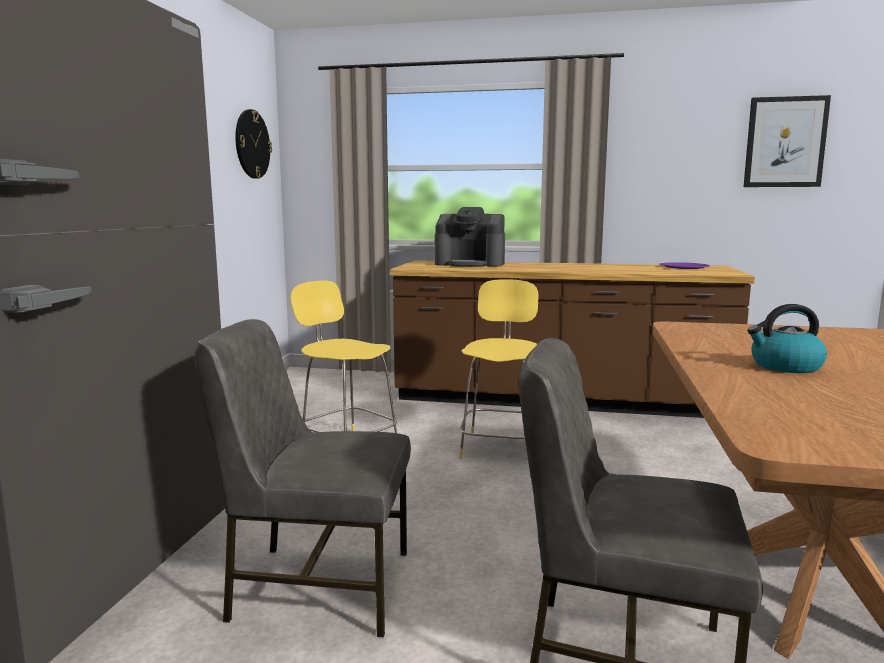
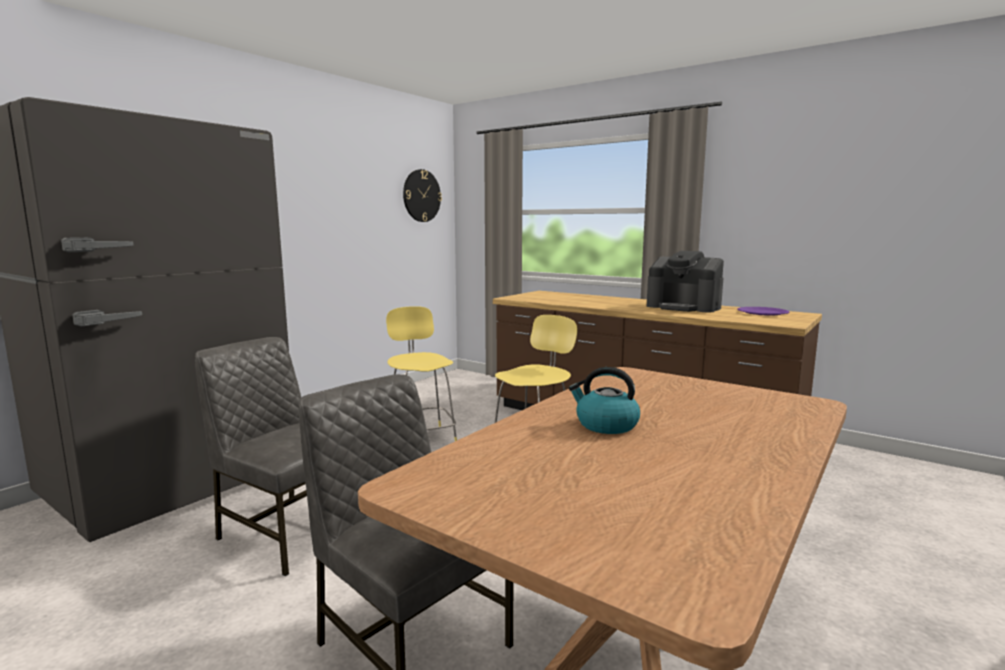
camera: 25 degrees right, 0 degrees up
(470, 264) = (570, 297): coffee machine -> coffee machine (684, 307)
(785, 142) = (902, 183): picture -> none

